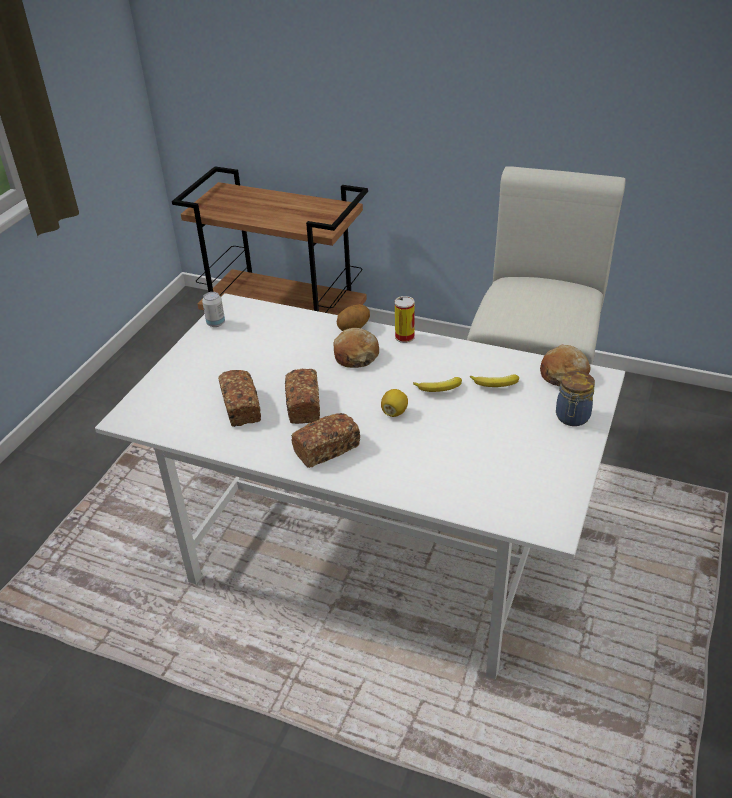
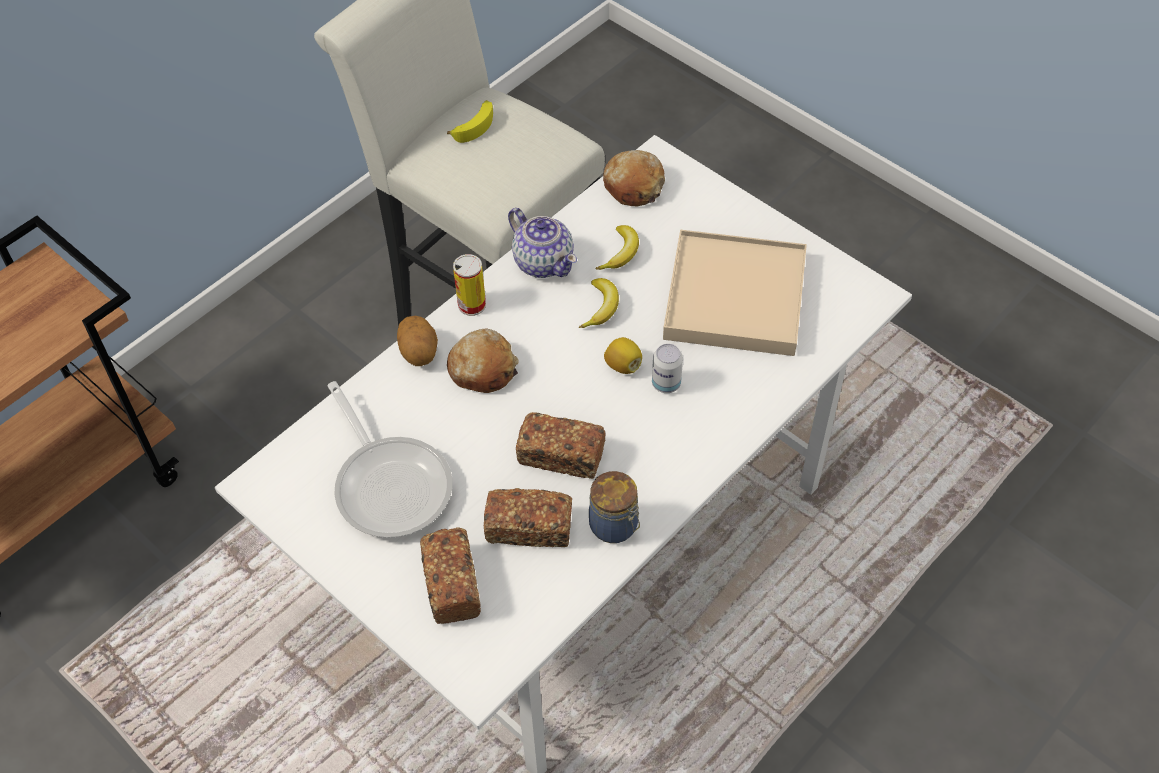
camera: 70 degrees left, 15 degrees up
(216, 323) = (298, 515): can -> can (666, 384)
(251, 347) = (390, 483): none -> frying pan
(327, 449) = (660, 454): bread -> bread (451, 584)
(461, 354) = (543, 261): none -> teapot
(493, 450) = (734, 298): none -> beige tray
(553, 291) = (474, 125): none -> banana
(572, 418) = (713, 211): jar -> jar (615, 526)

